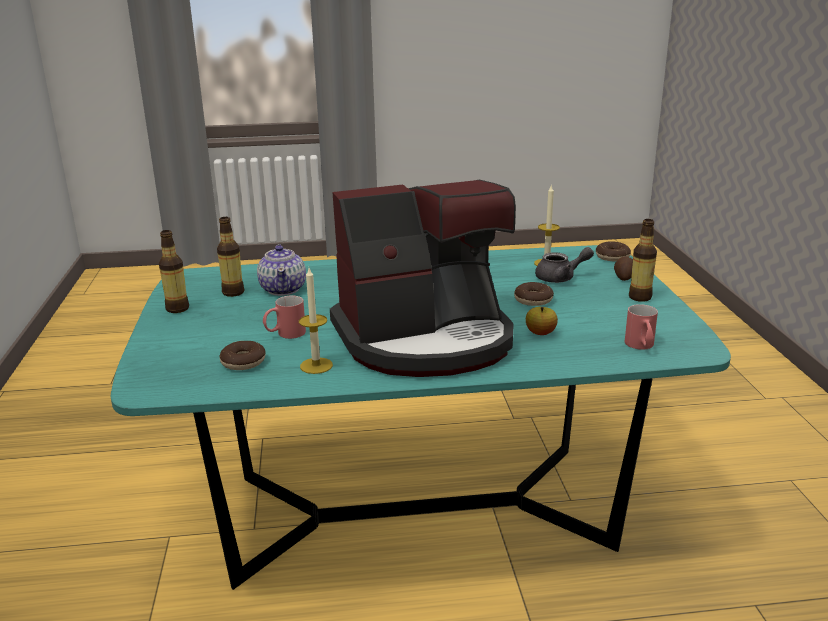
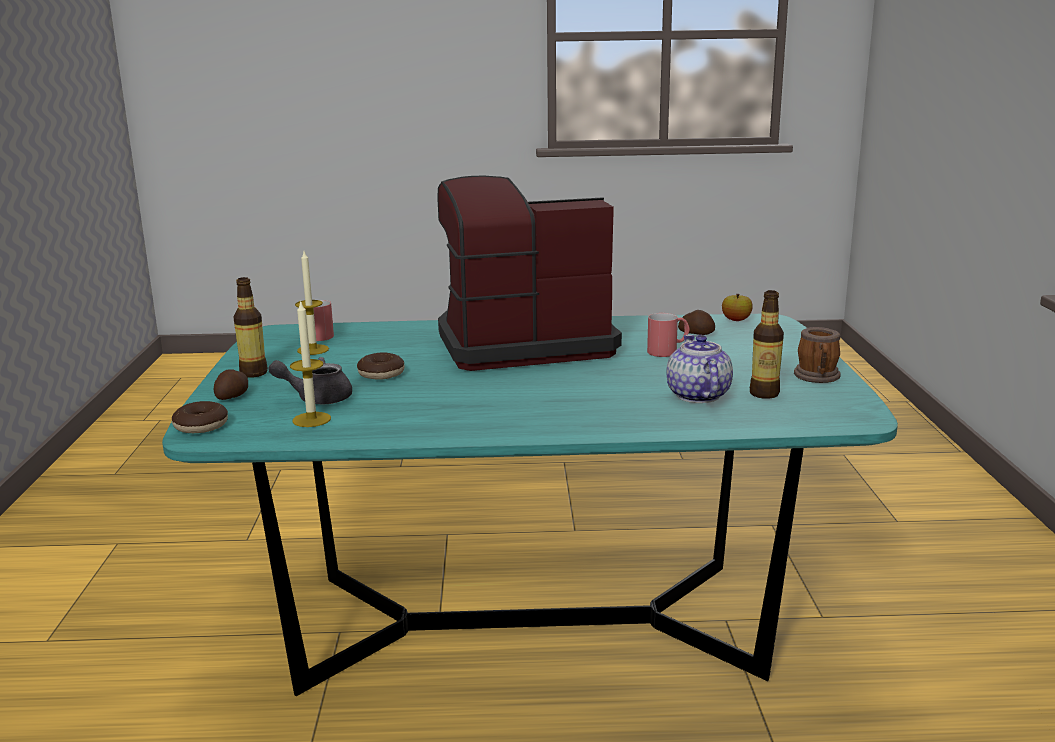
camera: 175 degrees left, 5 degrees down
(177, 309) = (817, 377): bottle -> mug
(243, 362) = (696, 333): donut -> potato
(316, 365) = (627, 330): candle -> candle (313, 350)
(540, 333) = (404, 346): apple -> apple (736, 320)

